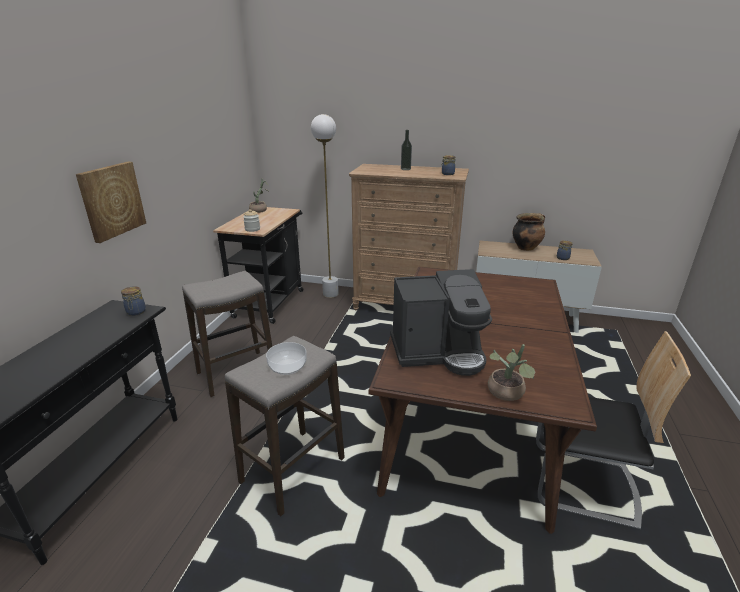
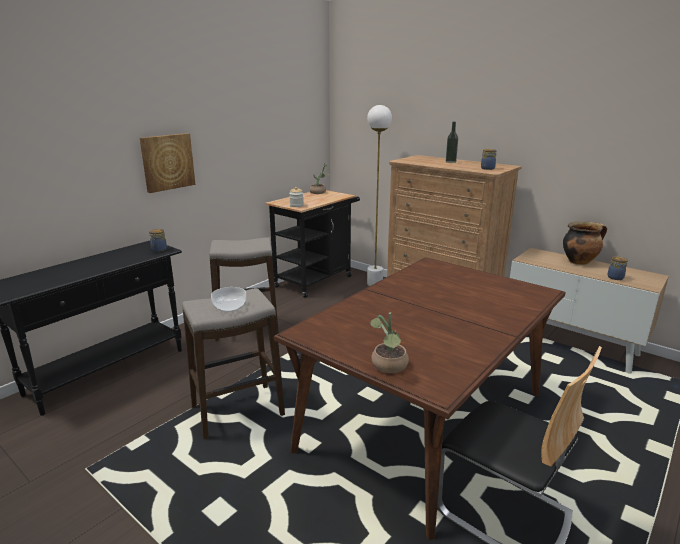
camera: 25 degrees right, 5 degrees down
(438, 352) = (362, 324): coffee machine -> none

